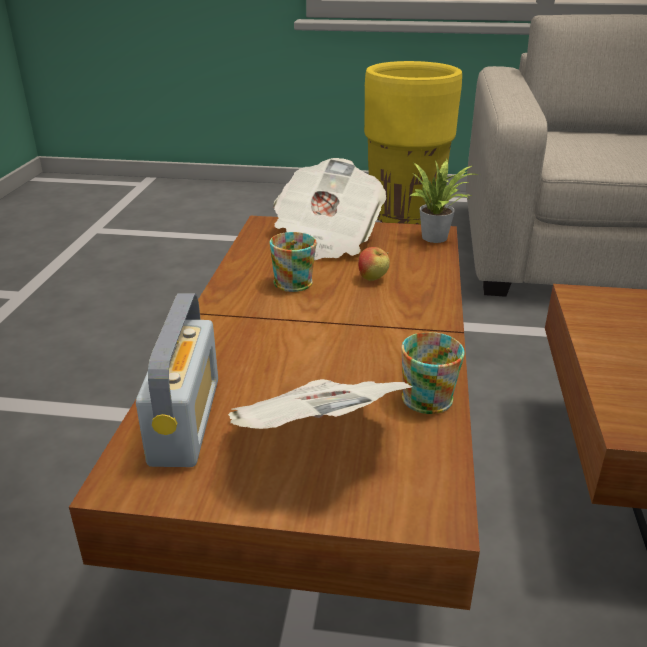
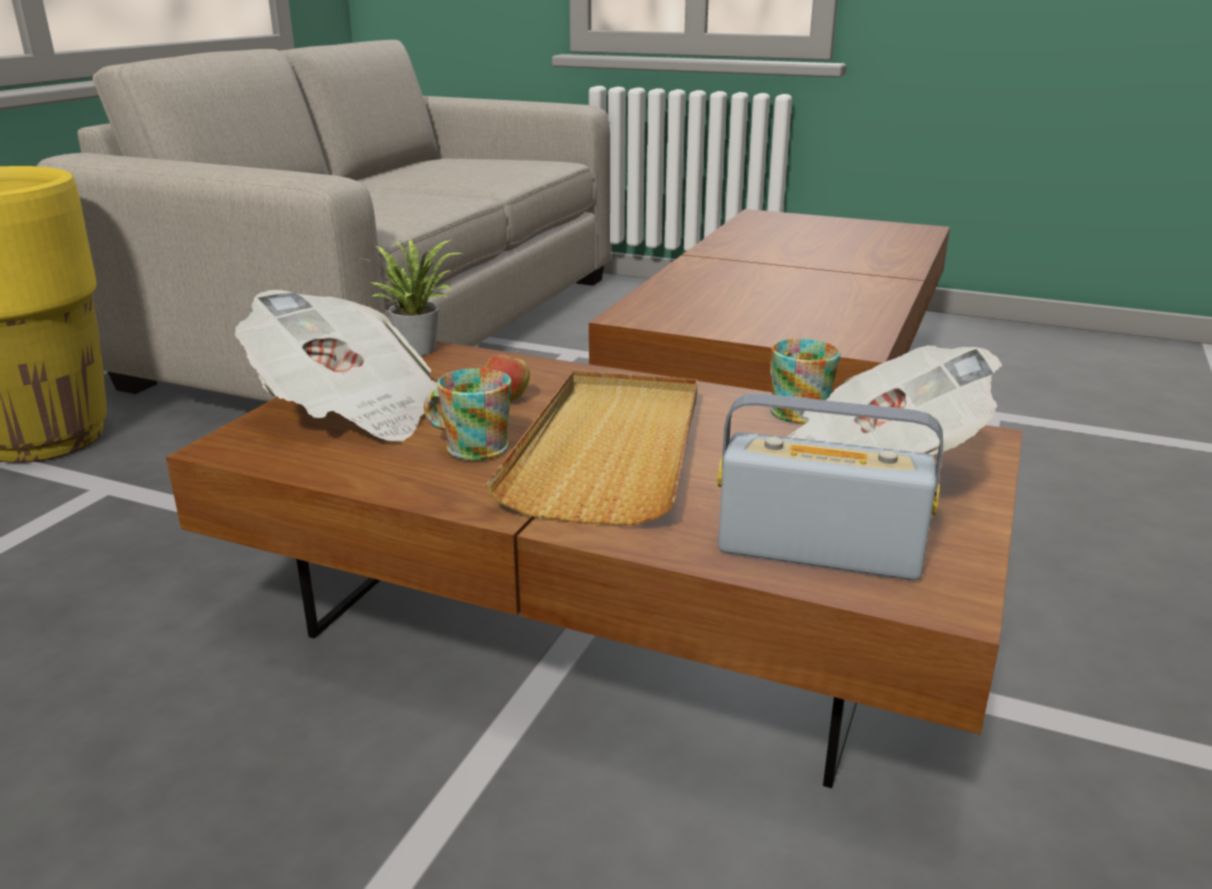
camera: 75 degrees left, 5 degrees down
(310, 325) = (610, 450): none -> beige tray

